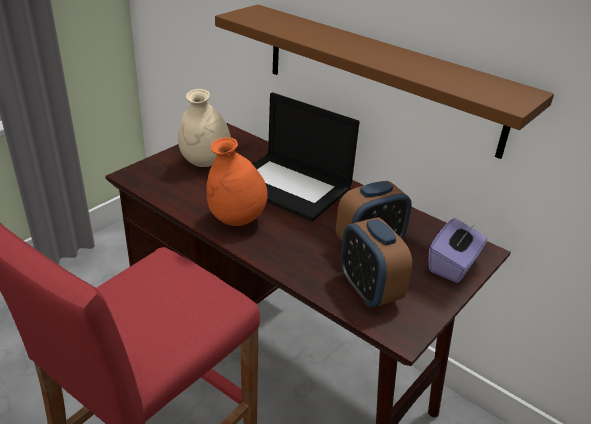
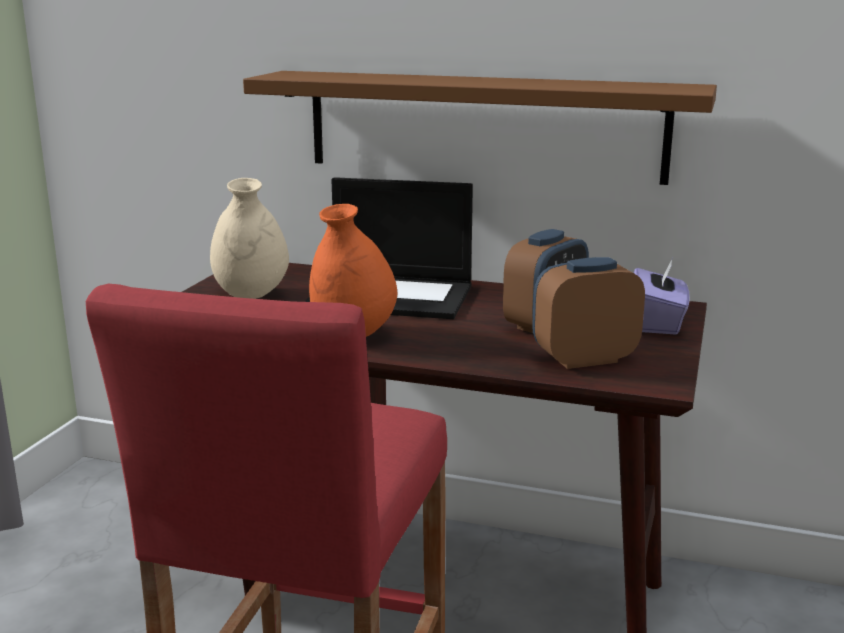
camera: 20 degrees left, 15 degrees down
(369, 290) = (584, 359): alarm clock -> alarm clock turned 120 degrees clockwise

